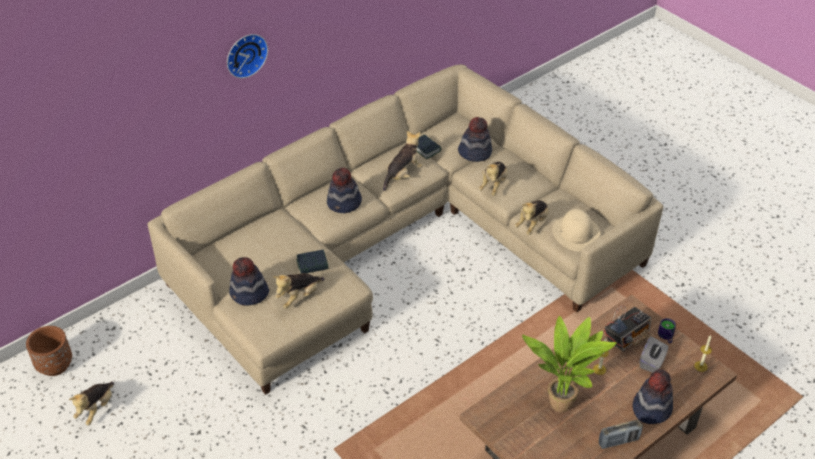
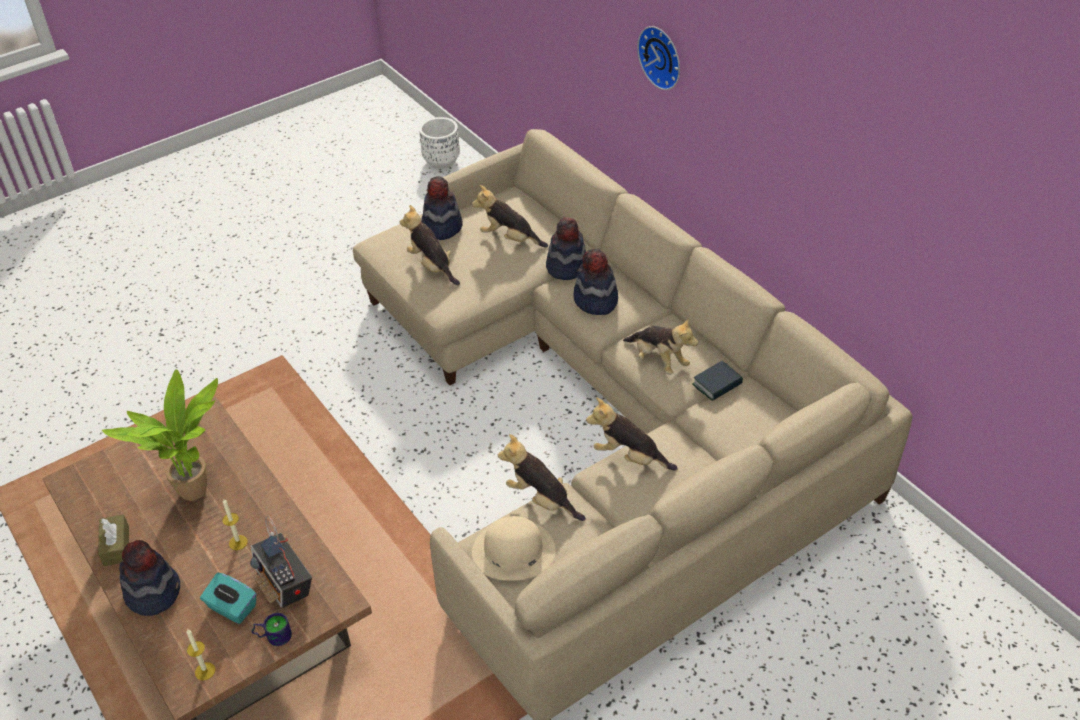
camera: 95 degrees right, 0 degrees up
(55, 365) = (441, 161): brown planter -> white planter
(96, 409) = (380, 191): plush toy -> plush toy (509, 239)
(312, 264) = (482, 274): book -> none
(475, 152) = (712, 442): hat -> hat (567, 267)
(618, 441) = (116, 546): radio -> brown tissue box
(652, 362) = (232, 608): grey tissue box -> turquoise tissue box

